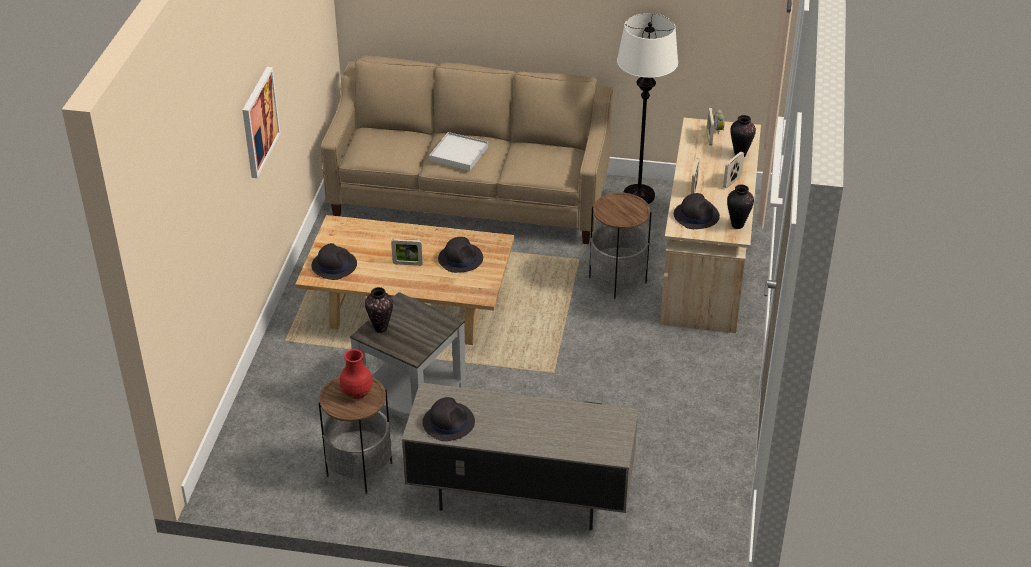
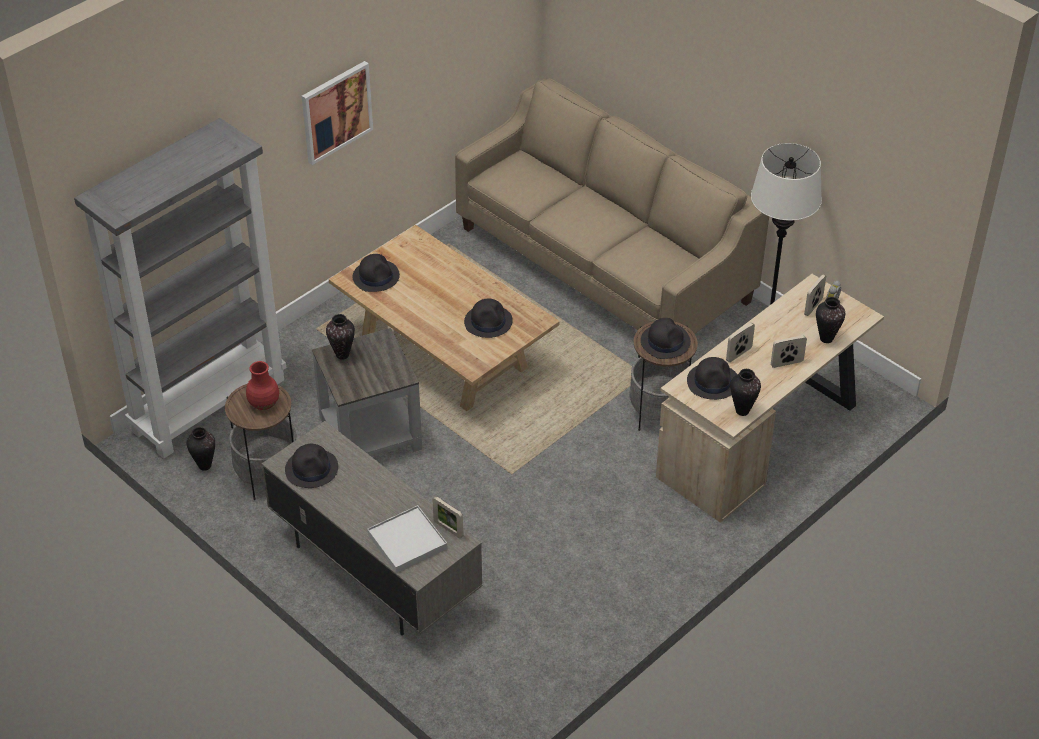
camera: 35 degrees right, 5 degrees up
(250, 440) = (209, 404): none -> grey bookcase
(295, 489) = (204, 465): none -> vase
(407, 264) = (438, 305): picture frame -> picture frame (448, 529)
(458, 154) = (579, 216): white tray -> white tray (407, 541)
(621, 209) = (665, 341): none -> black hat

